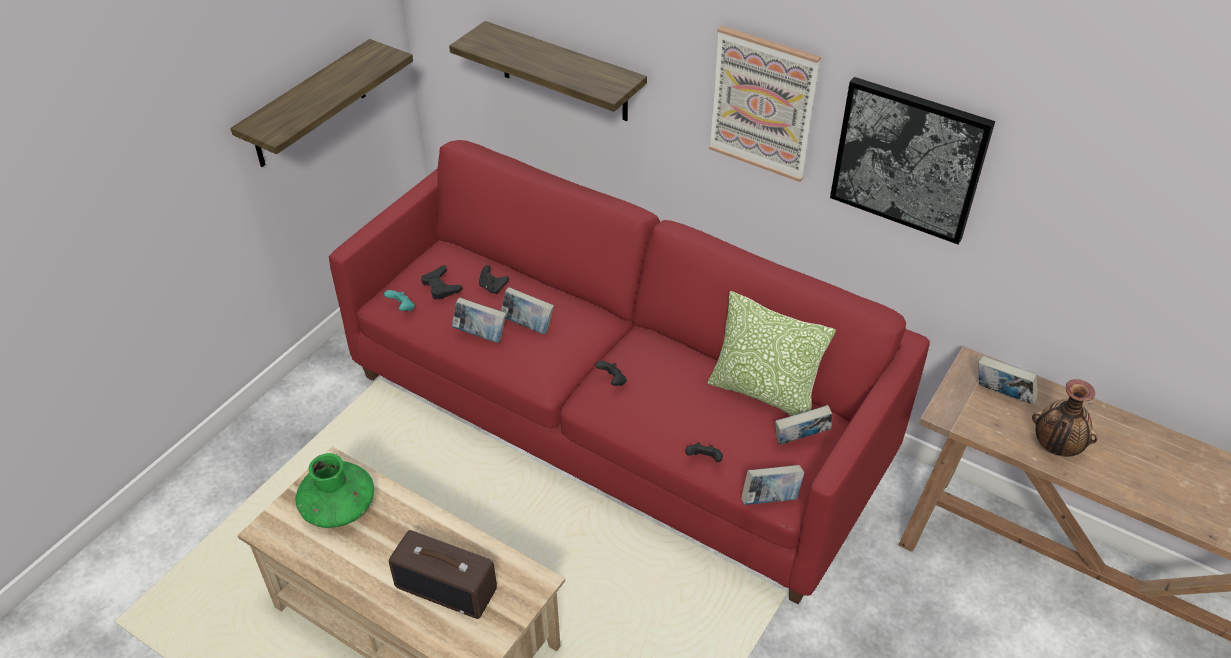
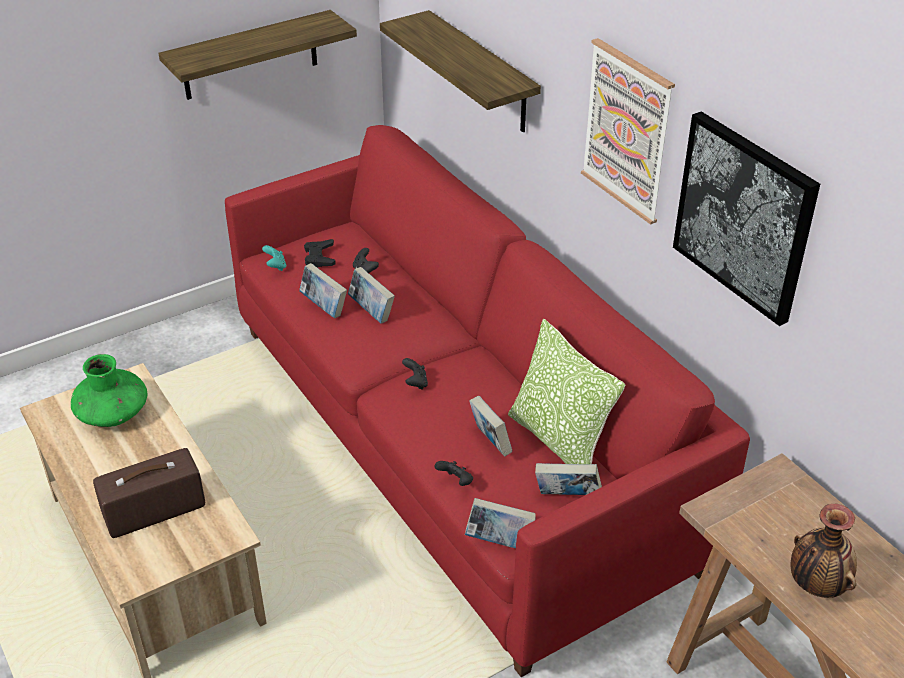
camera: 25 degrees right, 5 degrees down
(447, 587) = (153, 511): radio -> radio turned 105 degrees clockwise
(1001, 395) = (790, 514): book -> book (490, 442)

